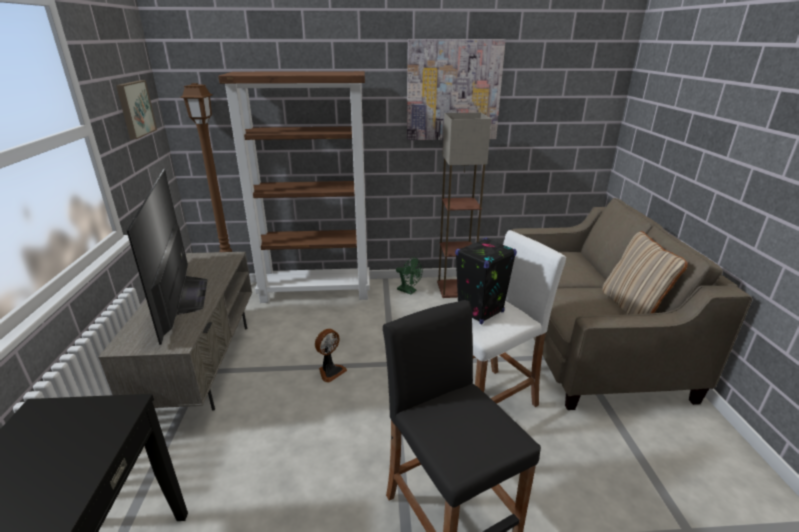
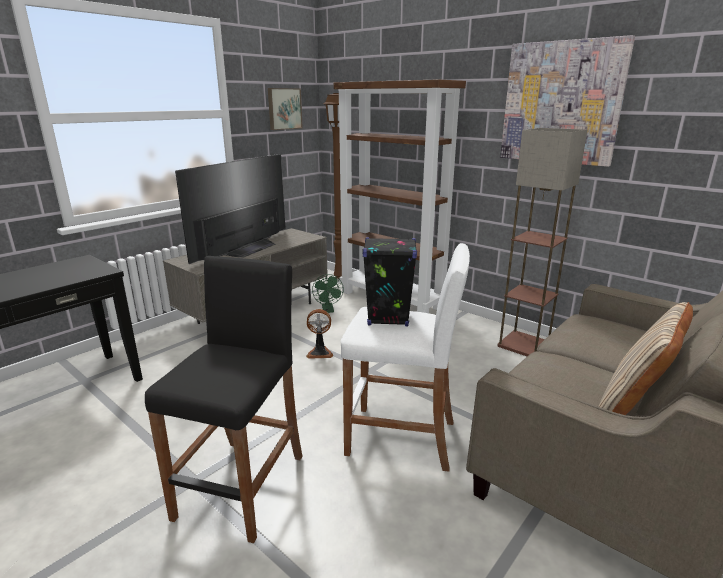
camera: 45 degrees right, 5 degrees down
(409, 291) = (472, 329): green fan -> green fan (328, 310)

